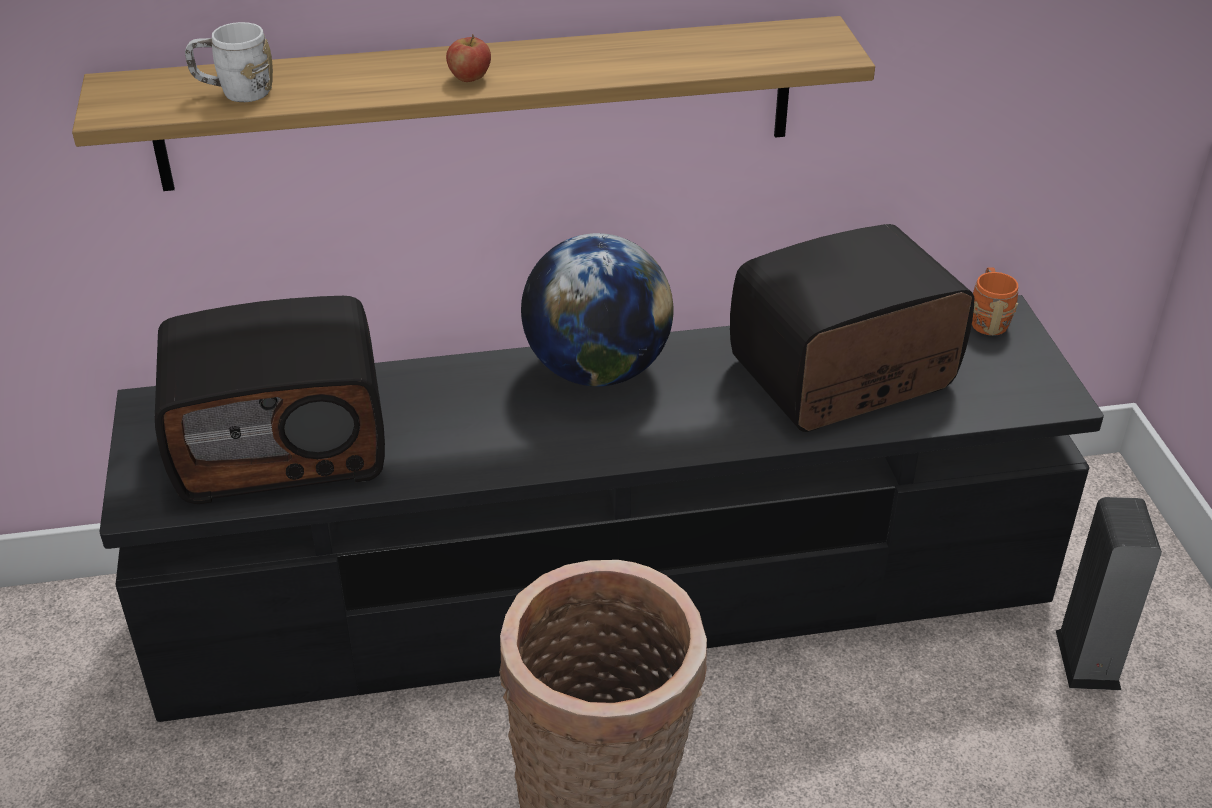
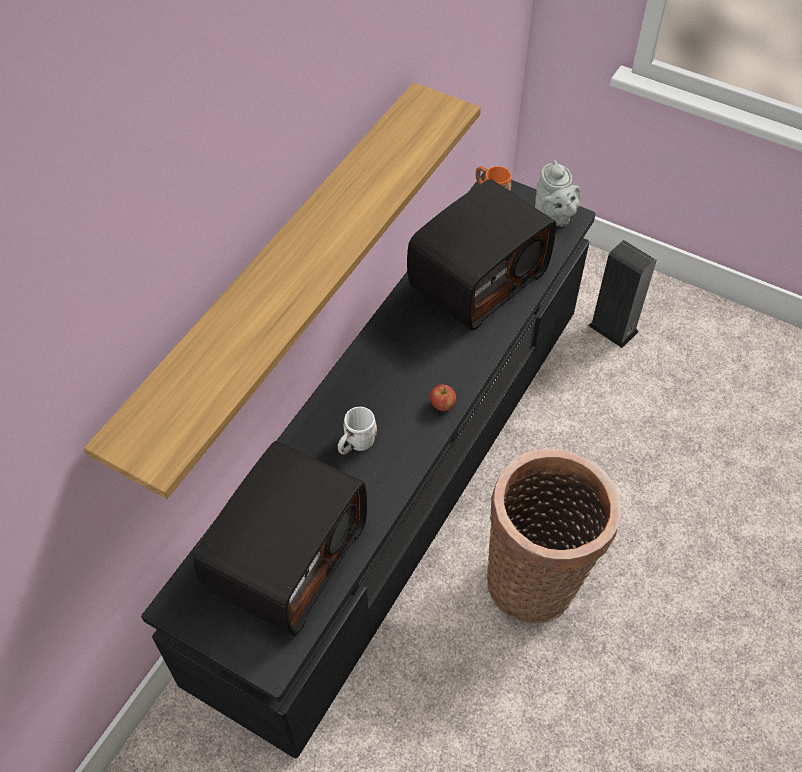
camera: 50 degrees left, 15 degrees up
(235, 92) = (207, 382): white mug -> white mug (356, 445)
(469, 78) = (314, 265): apple -> apple (442, 405)
(597, 370) = (371, 371): globe -> none
(843, 376) = (477, 278): radio -> radio turned 150 degrees counterclockwise
(1035, 385) = (553, 217): none -> grey teapot

